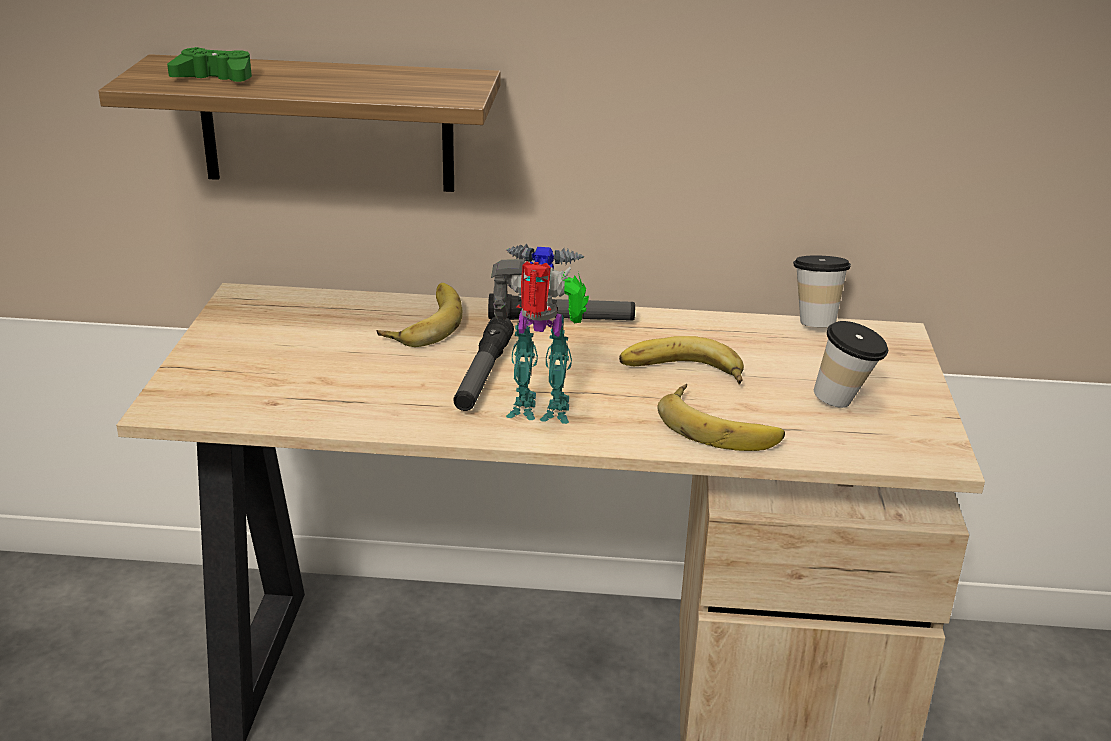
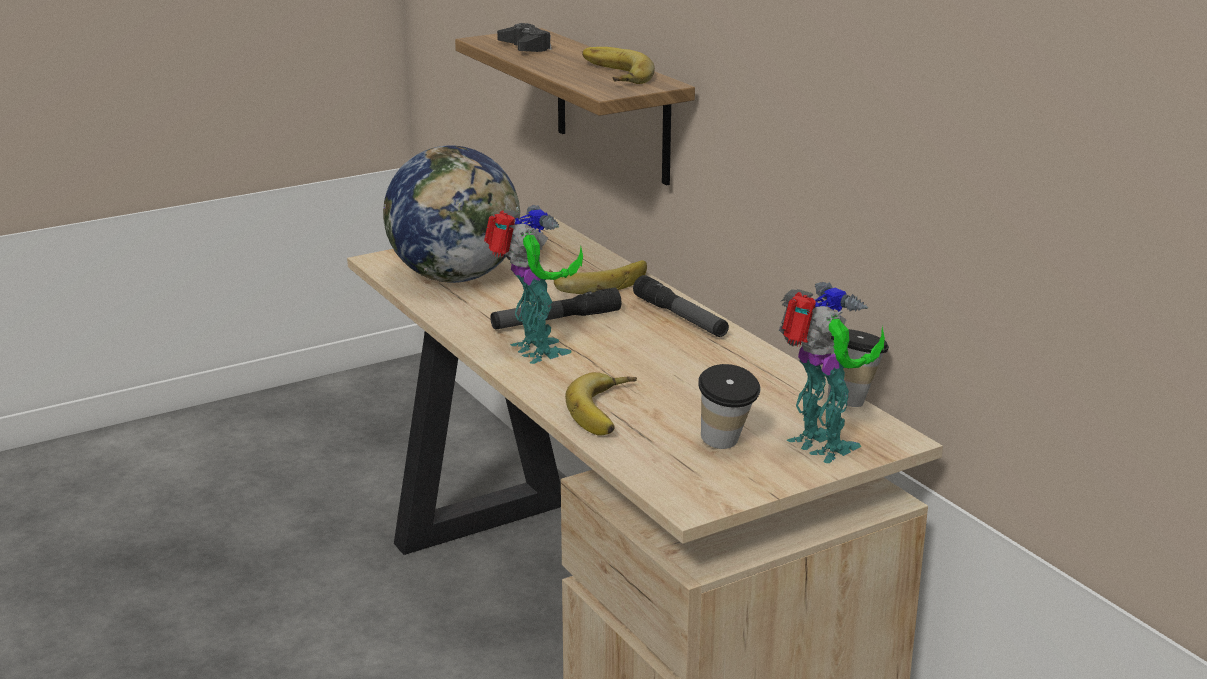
camera: 55 degrees right, 5 degrees down
(215, 77) = (525, 47): green game controller -> black game controller
(290, 384) = (456, 277): none -> globe
(682, 374) = (667, 378): banana -> banana (610, 74)
(886, 366) = (821, 448): none -> toy robot

